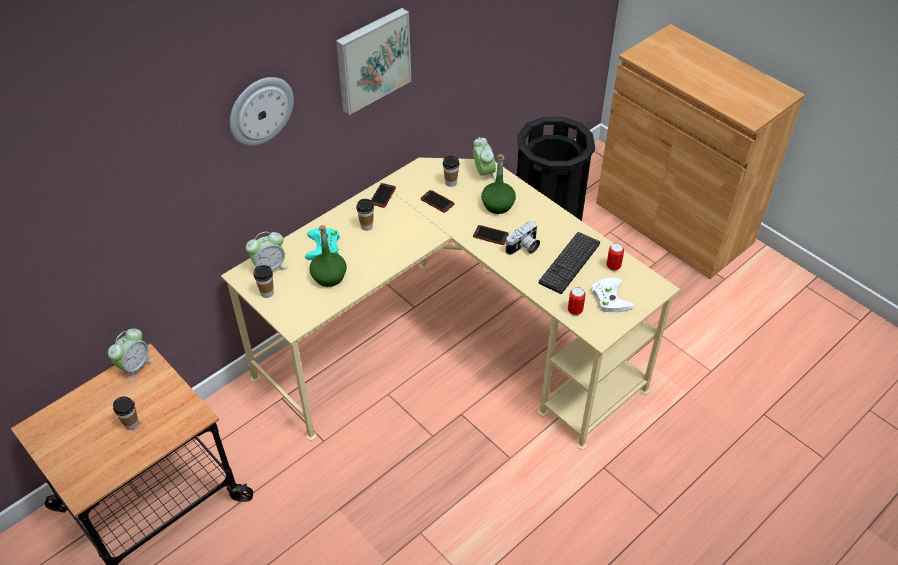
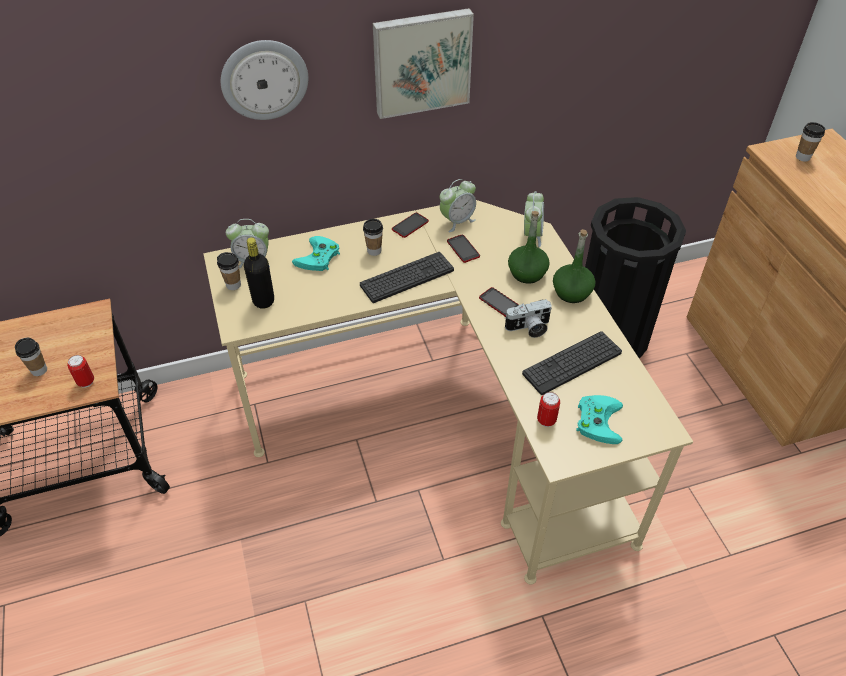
camera: 25 degrees right, 0 degrees up
(135, 366) = (81, 315): alarm clock -> alarm clock (457, 221)
(302, 297) = (263, 301): none -> black bottle
(329, 277) = (303, 289): green bottle -> green bottle (572, 292)
(407, 239) = (407, 278): none -> keyboard
(451, 182) = (490, 234): cup -> cup (802, 157)
(609, 297) = (597, 419): white game controller -> turquoise game controller
(613, 266) = (622, 385): can -> can (86, 382)

